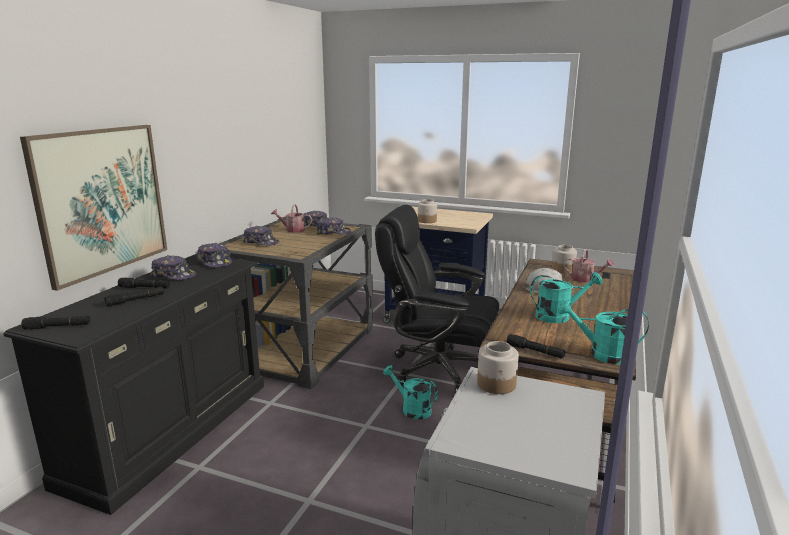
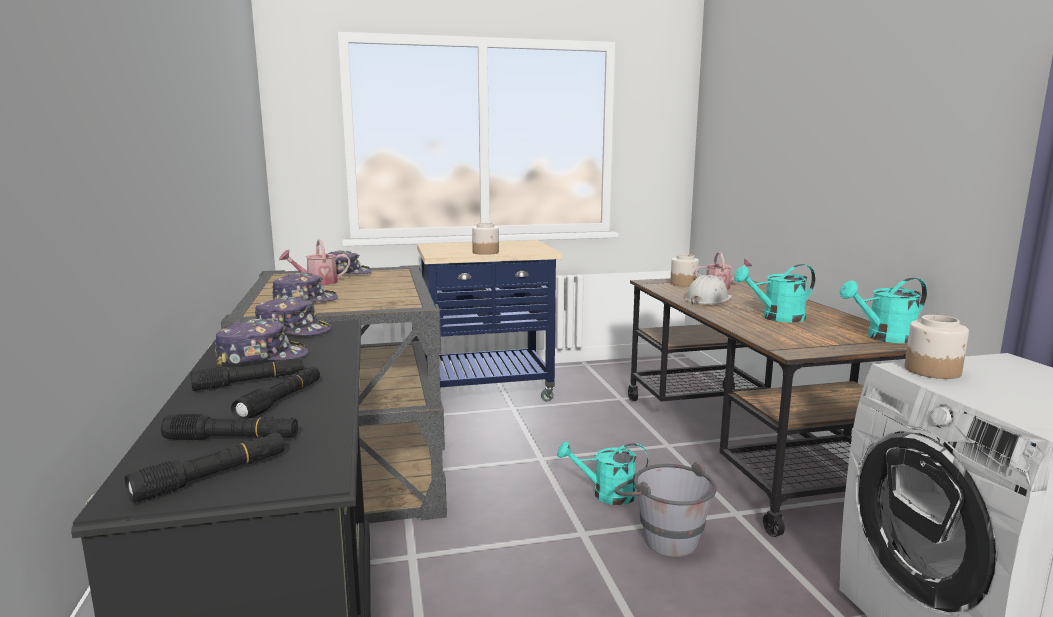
camera: 35 degrees left, 5 degrees down
(101, 201) = (127, 211): picture -> none
(333, 232) = (390, 277): cap -> none
(407, 446) = (661, 536): none -> grey bucket
(438, 370) = (572, 443): black office chair -> none
(535, 351) = (835, 349): black flashlight -> black flashlight (232, 439)
(559, 316) = (776, 318): turquoise watering can -> turquoise watering can turned 150 degrees counterclockwise

